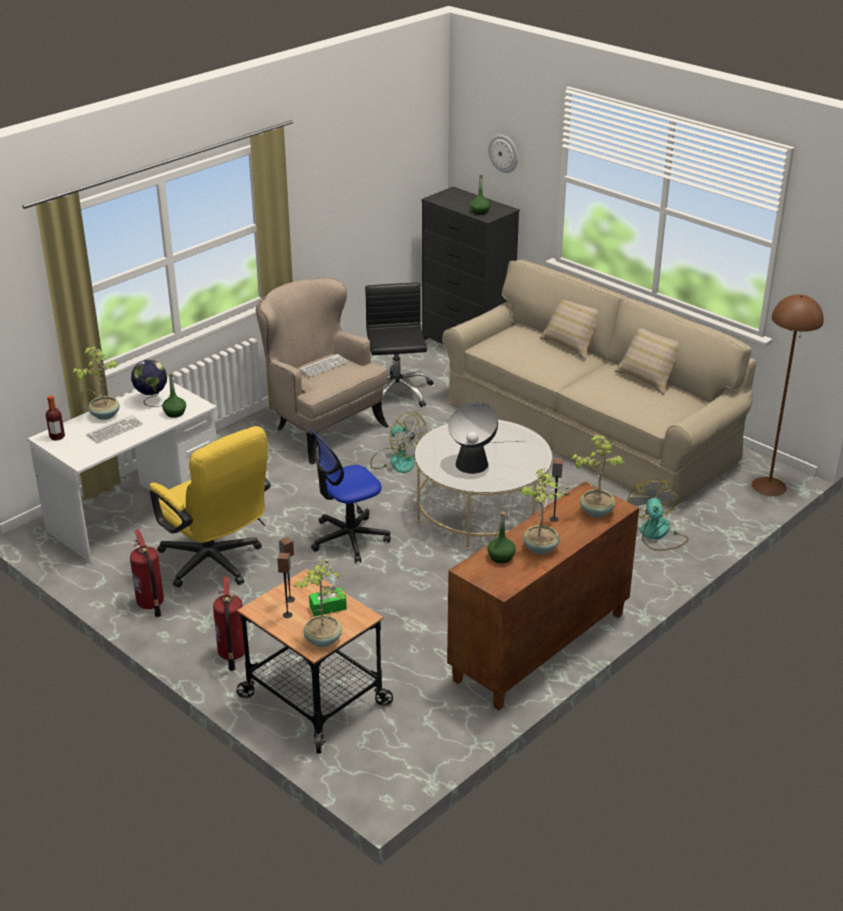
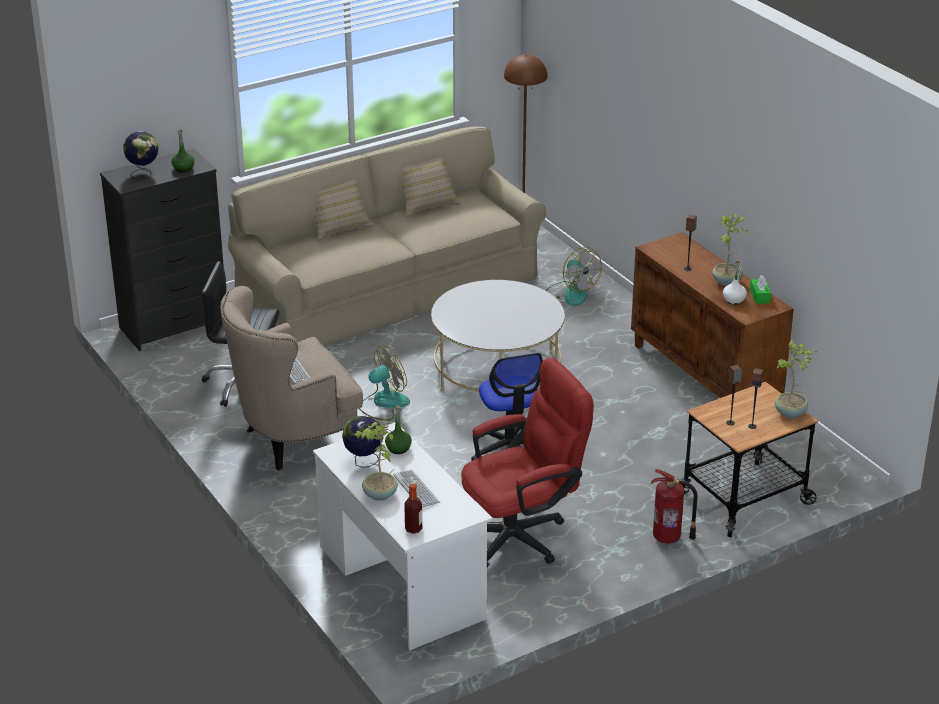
camera: 75 degrees left, 0 degrees up
(150, 604) = (574, 582): fire extinguisher -> none
(216, 564) = (522, 535): yellow office chair -> red office chair
(328, 607) = (746, 405): green tissue box -> green tissue box (759, 296)
(463, 199) = (143, 172): none -> globe
(475, 461) = (510, 319): table lamp -> none
(501, 557) = (734, 300): green bottle -> white bottle
(504, 153) = (157, 102): wall clock -> none
(596, 511) = (681, 249): potted plant -> none
(657, 534) = (570, 293): fan -> fan turned 135 degrees counterclockwise

